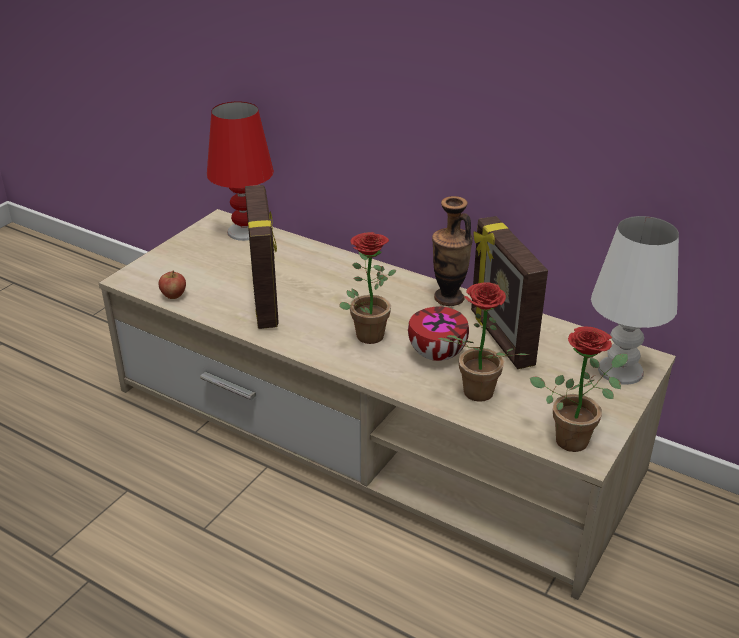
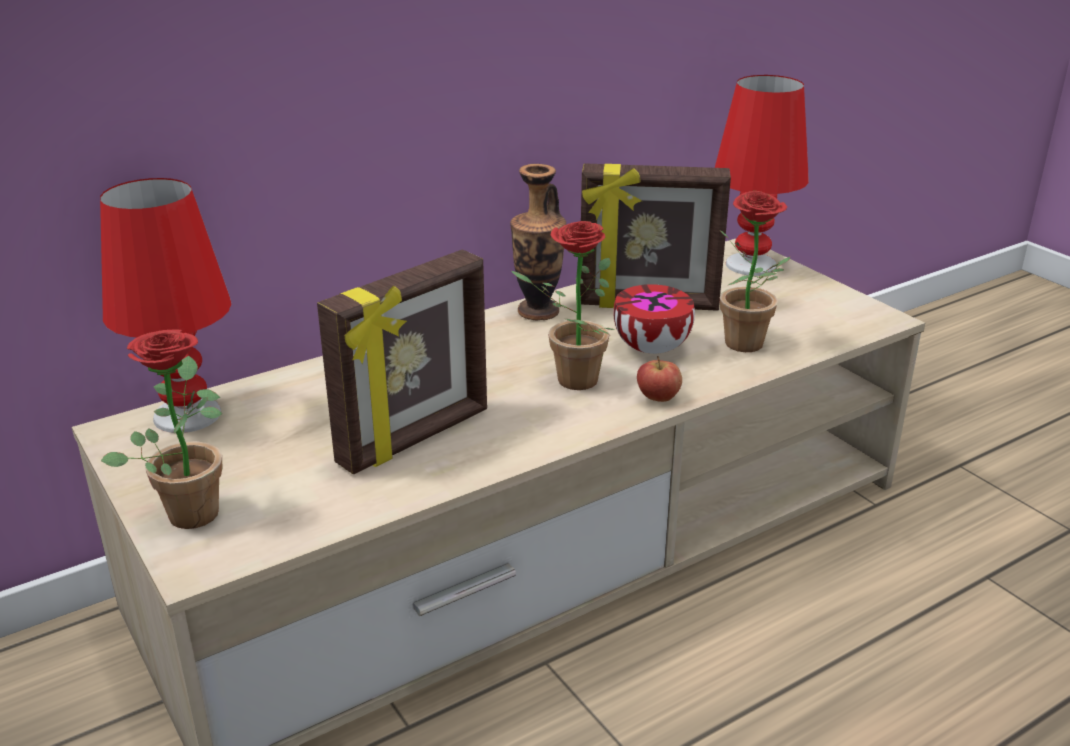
camera: 65 degrees left, 5 degrees down
(173, 295) = (311, 522): apple -> apple (658, 398)
(266, 300) = (415, 438): picture frame -> picture frame turned 120 degrees clockwise
(575, 437) = (851, 315): potted plant -> potted plant (192, 507)
(621, 370) = (751, 264): white table lamp -> red table lamp

